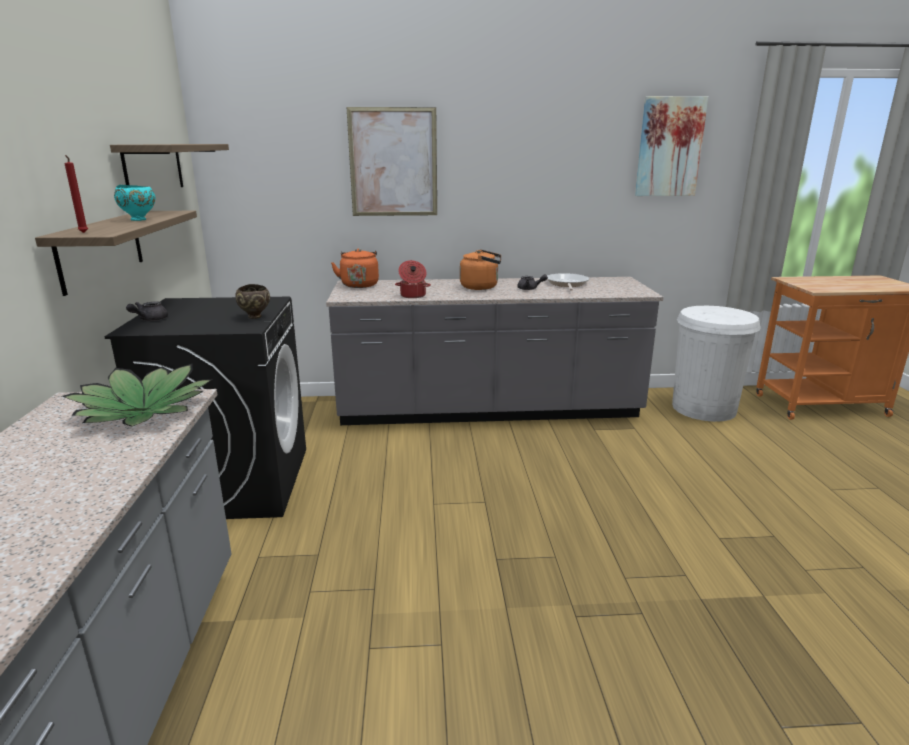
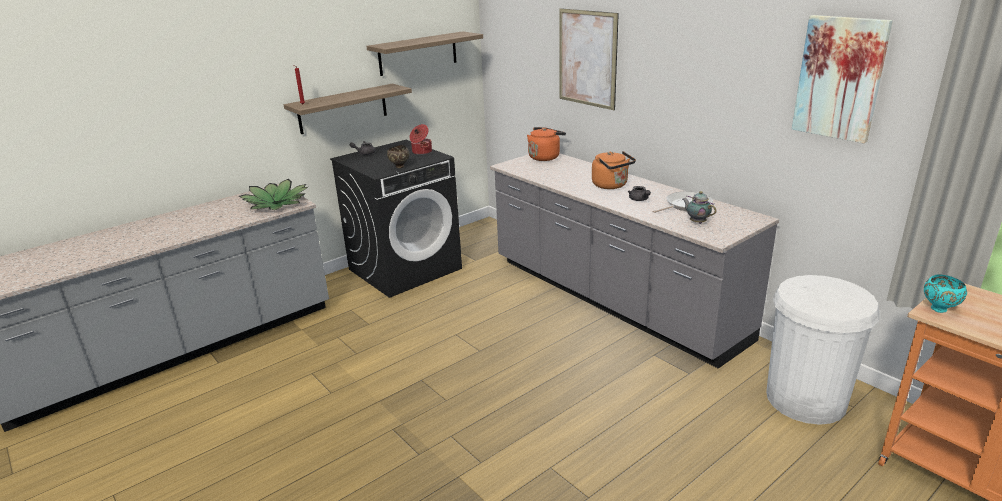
camera: 55 degrees right, 5 degrees up
(139, 220) = (356, 95): turquoise bowl -> turquoise bowl (940, 309)
(412, 296) = (545, 178): cooking pot -> cooking pot (421, 152)
(604, 289) = (696, 222): none -> teapot

